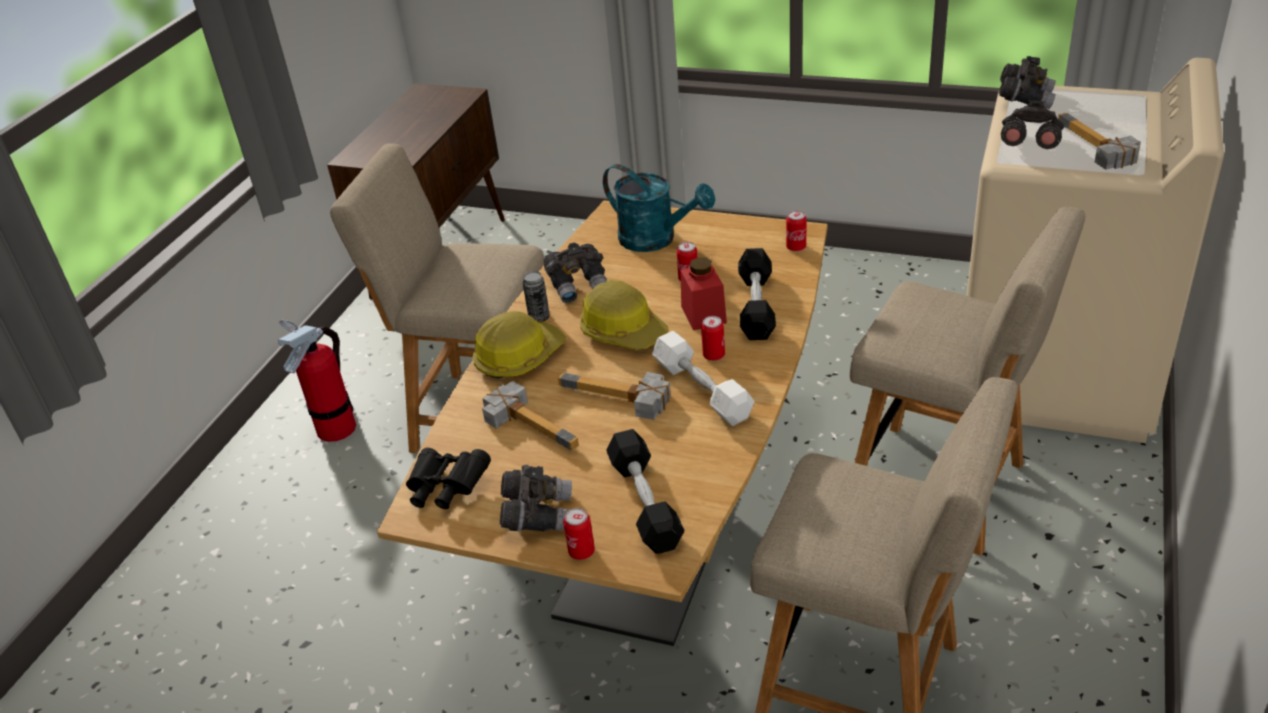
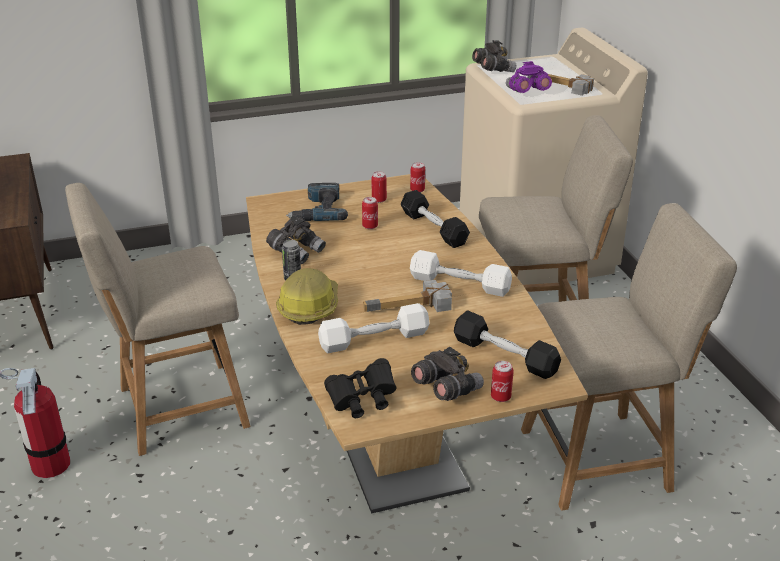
camera: 40 degrees left, 5 degrees down
(536, 423) = (374, 339): hammer -> white dumbbell
(623, 331) = (364, 268): hard hat -> none
(656, 240) = (317, 210): turquoise watering can -> power drill
(703, 314) = (406, 243): red jar -> none
(713, 355) = (442, 263): can -> can (379, 200)
(1029, 146) = (526, 92): grey binoculars -> purple binoculars

